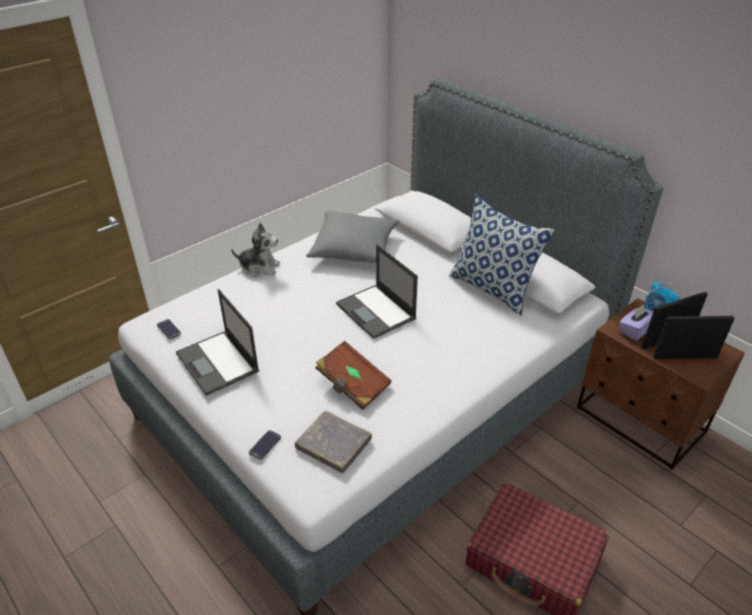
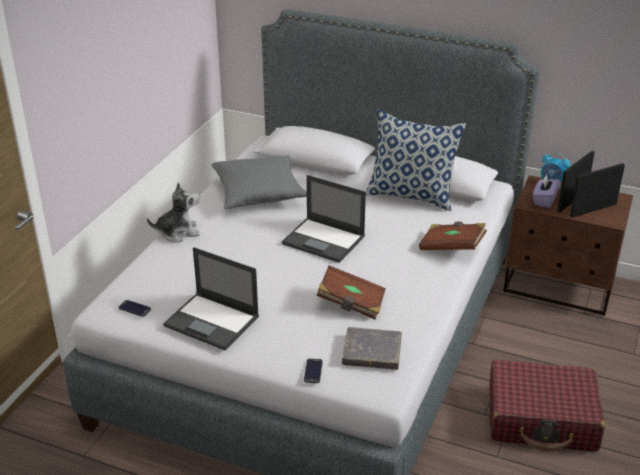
camera: 25 degrees left, 5 degrees down
(494, 355) = (452, 247): none -> brown book

